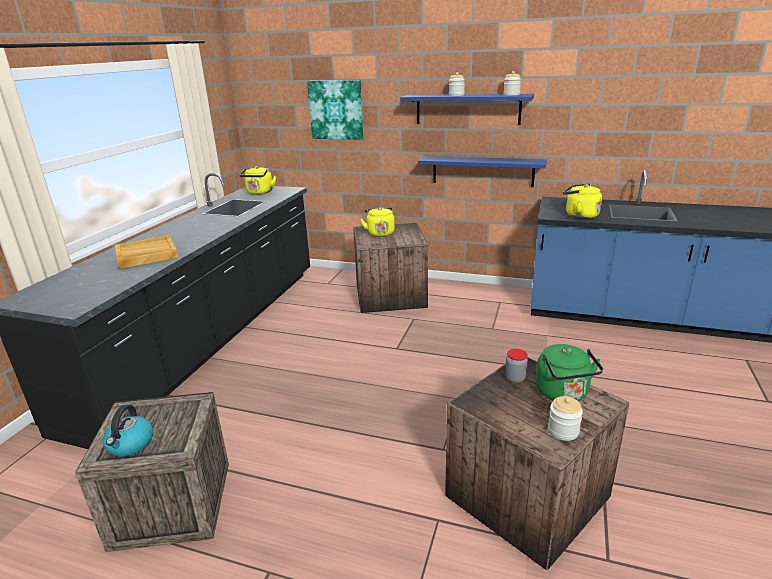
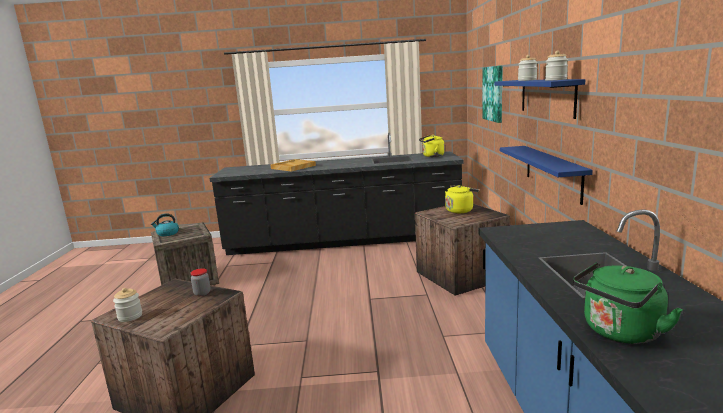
camera: 70 degrees right, 10 degrees down
(563, 394) = (178, 312): green kettle -> green kettle (619, 332)
(579, 215) = (520, 242): yellow kettle -> none

